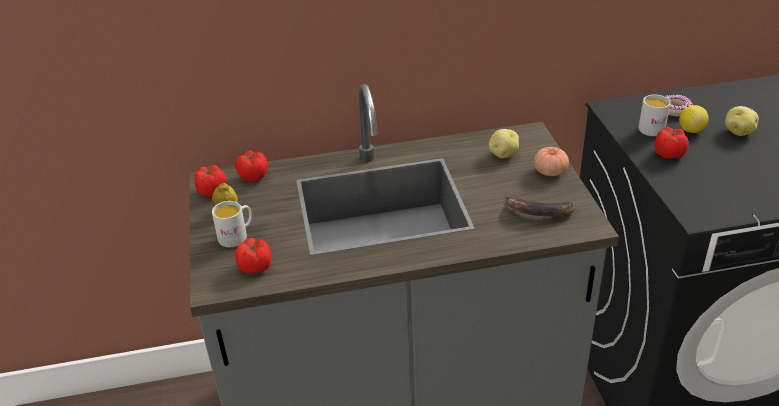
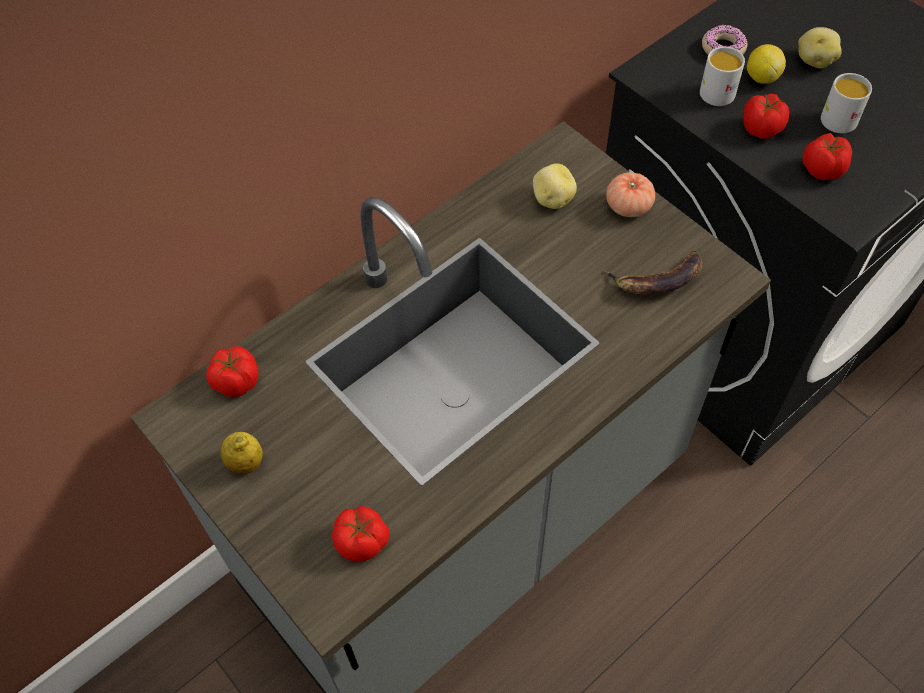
camera: 30 degrees left, 20 degrees up
(212, 191) = (193, 436): tomato -> tomato (821, 169)
(237, 236) = (295, 501): white mug -> white mug (839, 116)

